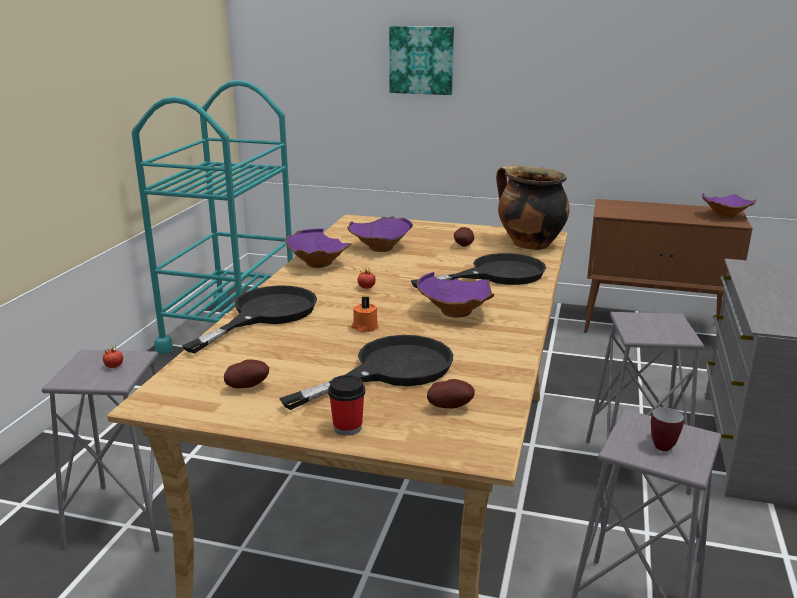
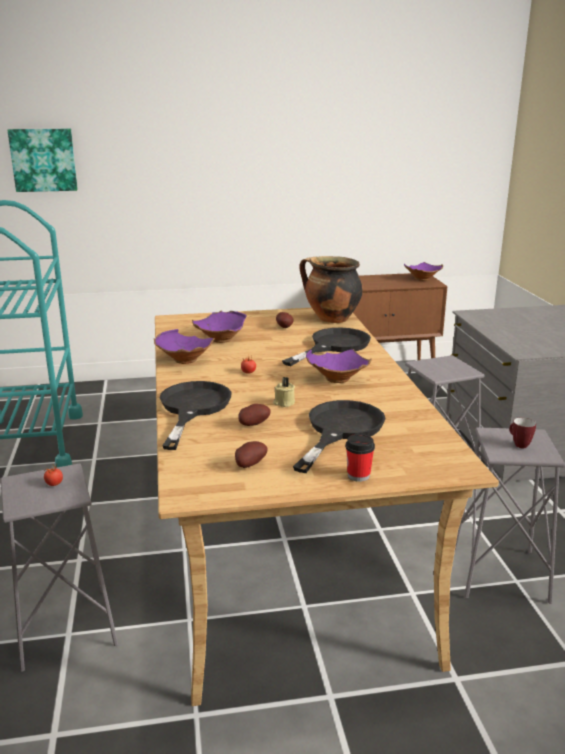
camera: 25 degrees left, 0 degrees up
(364, 327) = (284, 403): orange candle -> beige candle
(421, 60) = (162, 170): picture -> picture (43, 160)
(450, 407) = (410, 445): potato -> potato (253, 424)

